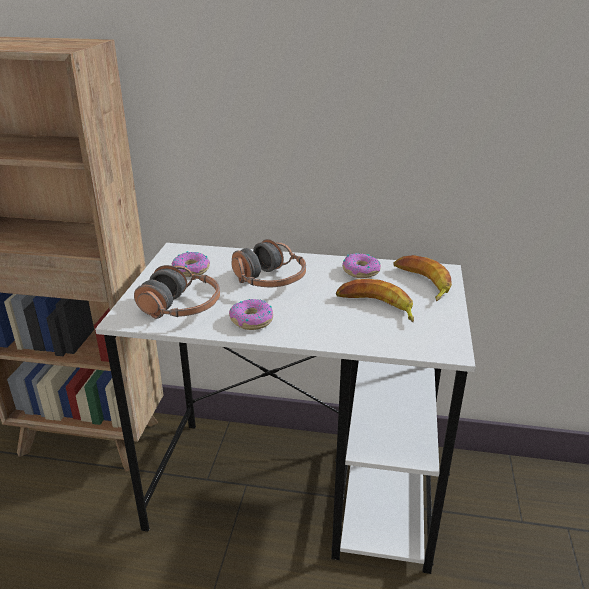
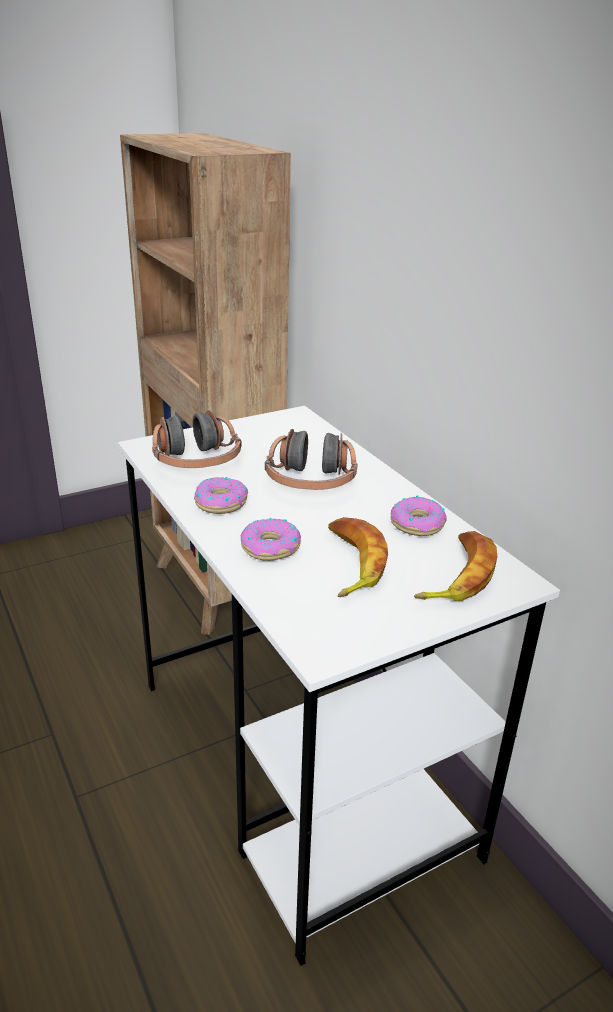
camera: 50 degrees right, 0 degrees up
(191, 270) = (271, 437): donut -> donut (270, 548)

